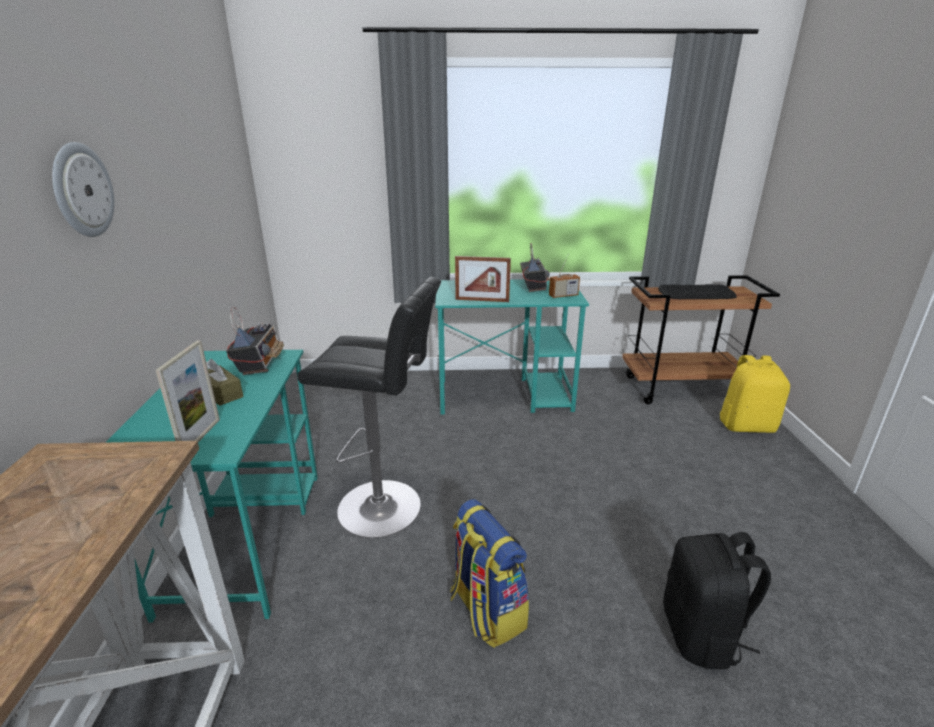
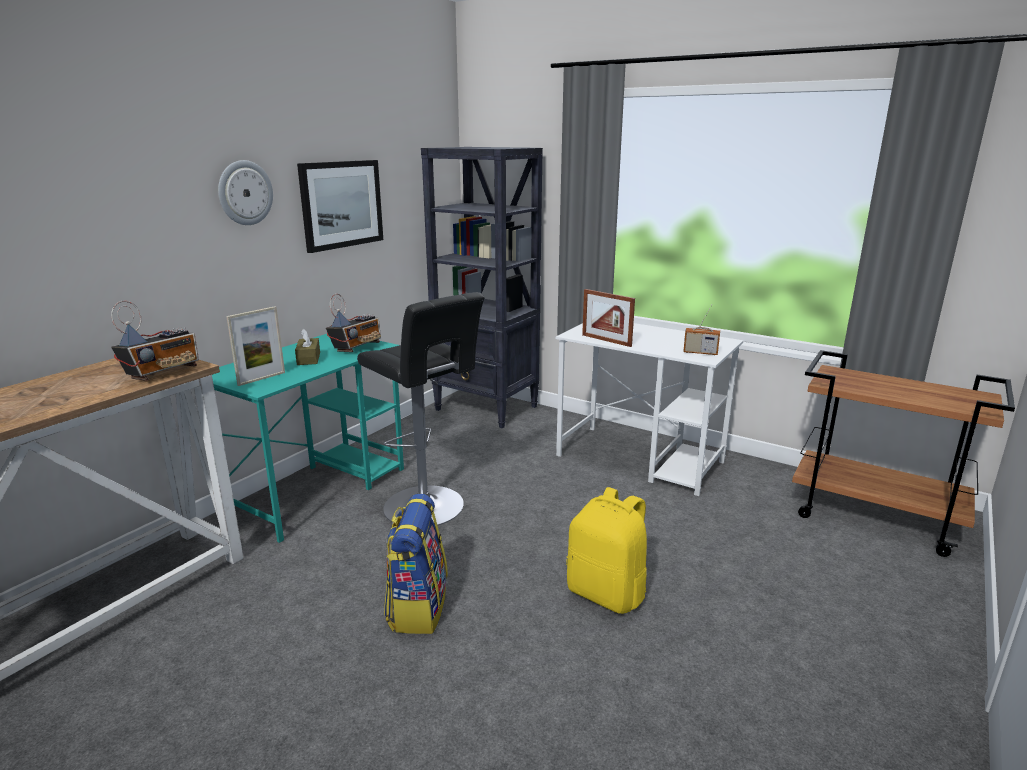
camera: 35 degrees right, 5 degrees down
(173, 195) = (341, 204): none -> picture
(332, 389) = (487, 408): none -> black bookcase
(505, 395) = (640, 459): turquoise desk -> white desk
(533, 287) = (682, 339): radio -> radio (163, 373)
(696, 293) = (902, 387): keyboard -> none
(701, 635) = (576, 720): black backpack -> none
(746, 426) = (920, 584): yellow backpack -> yellow backpack (607, 593)

